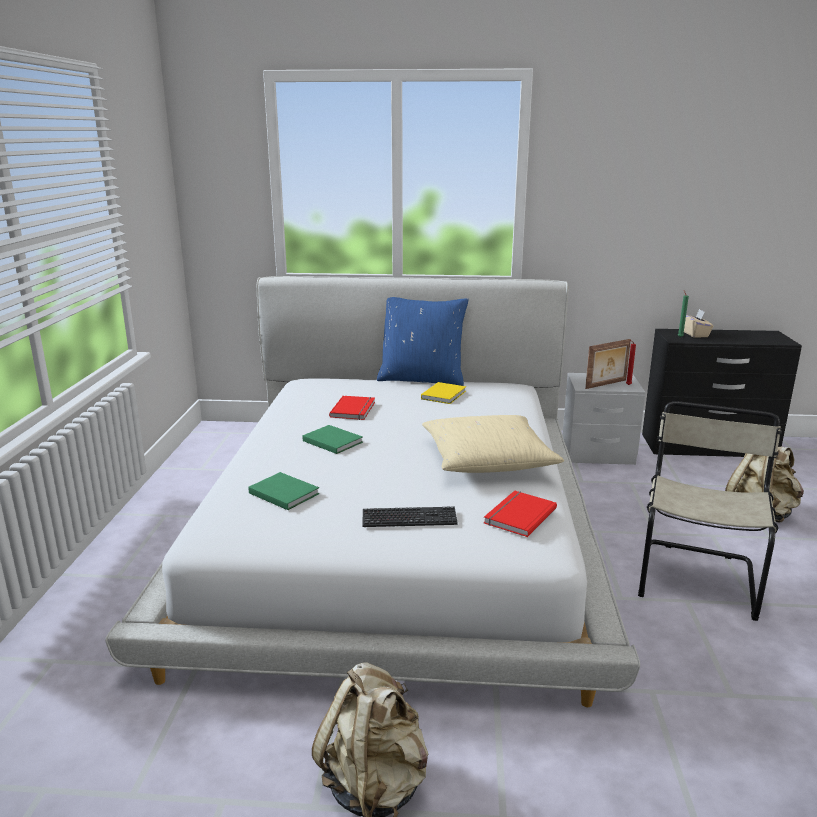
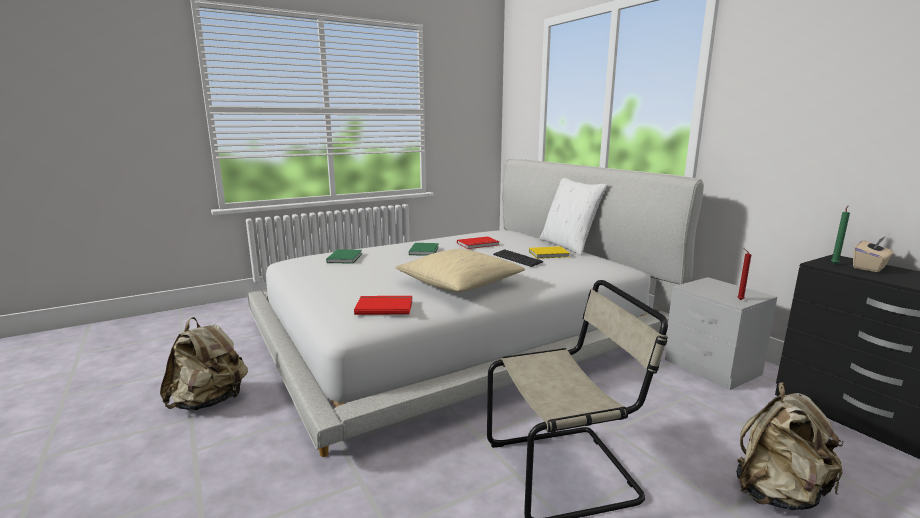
camera: 55 degrees right, 5 degrees down
(409, 519) = (345, 285): keyboard -> keyboard (517, 259)
(422, 379) = (568, 246): blue pillow -> white pillow
(606, 384) = (717, 292): picture frame -> none

